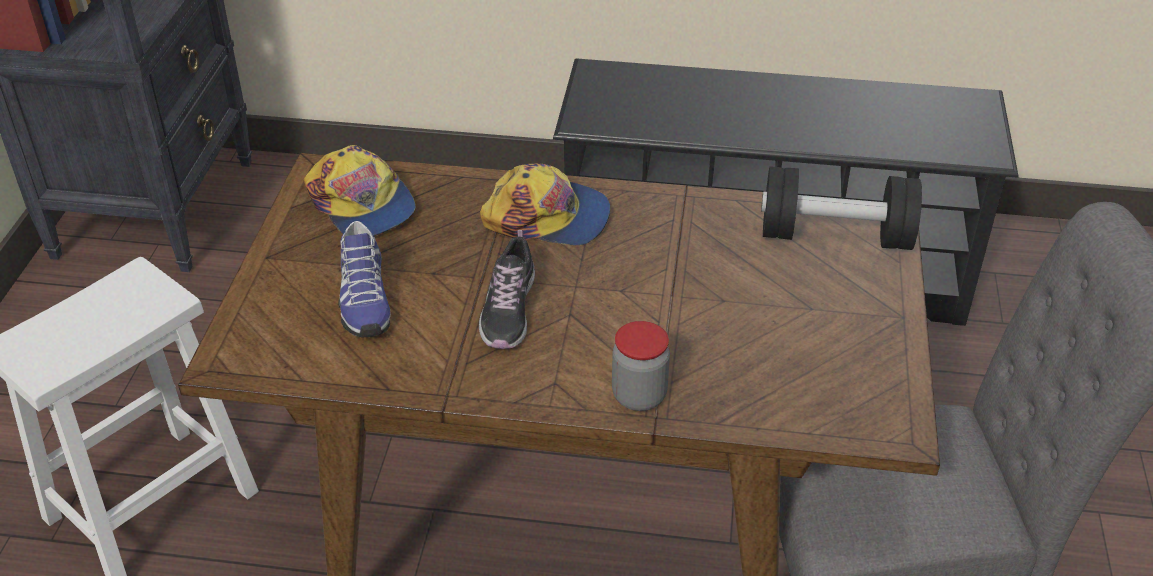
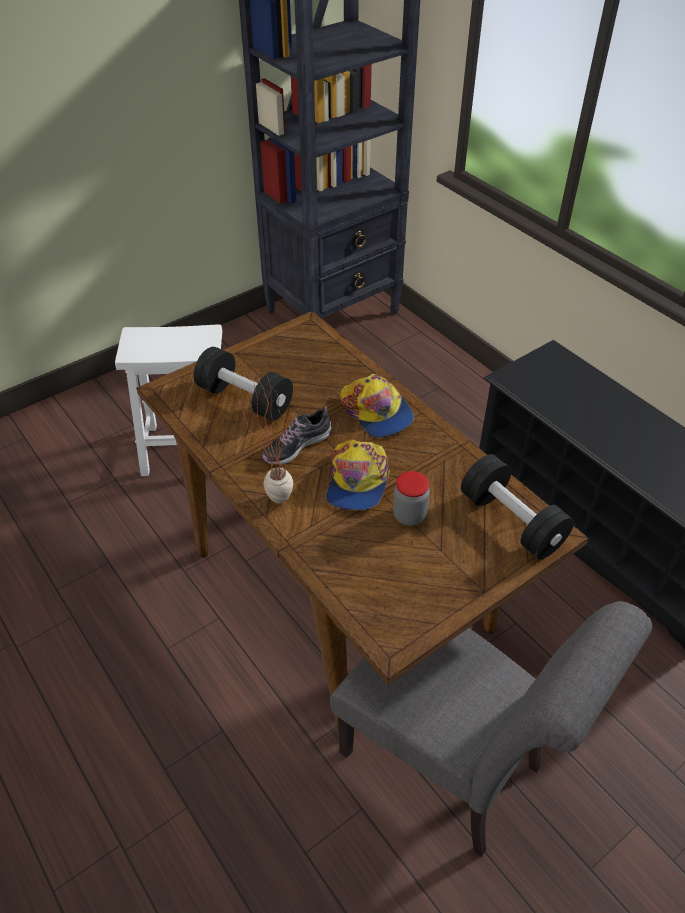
camera: 45 degrees right, 5 degrees up
(362, 204) = (304, 352): cap -> cap (357, 481)
(363, 302) = (245, 399): shoe -> black dumbbell
(558, 382) = (272, 495): none -> potted plant
(639, 396) = (296, 528): jar -> jar (409, 515)

